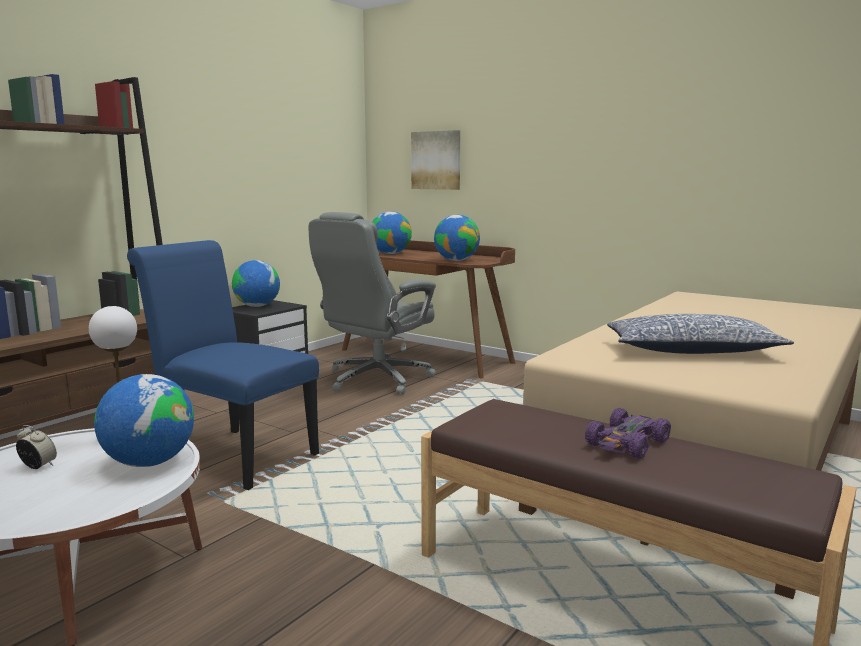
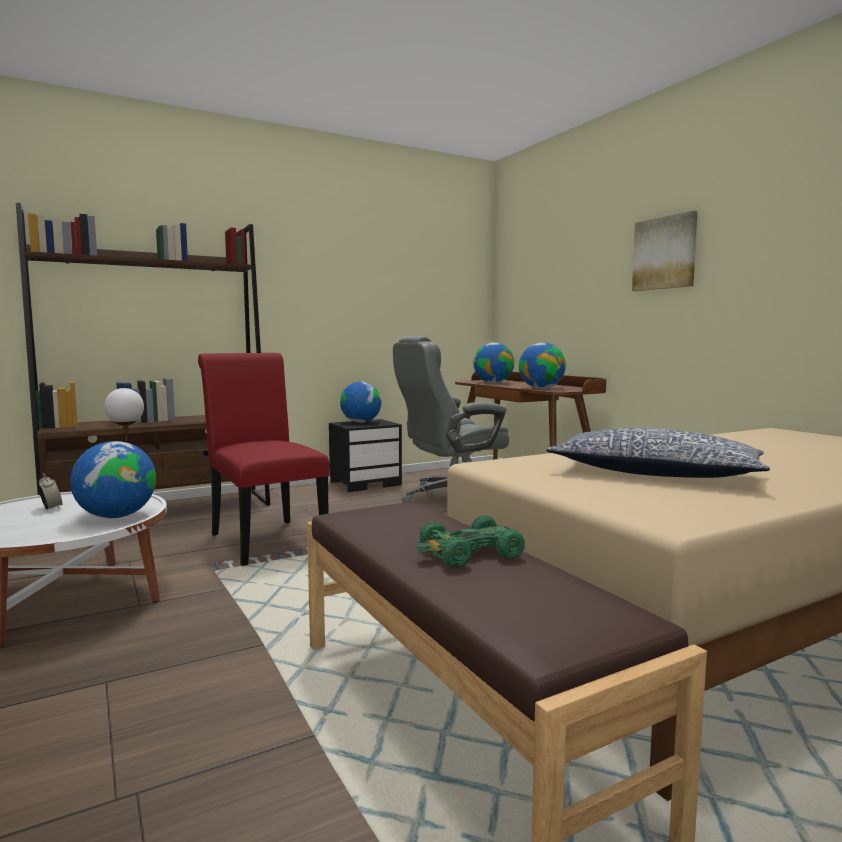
camera: 25 degrees right, 5 degrees down
(233, 455) = (265, 539): blue chair -> red chair
(436, 160) = (546, 294): picture -> picture (665, 253)
(627, 444) = (469, 554): purple toy car -> green toy car

